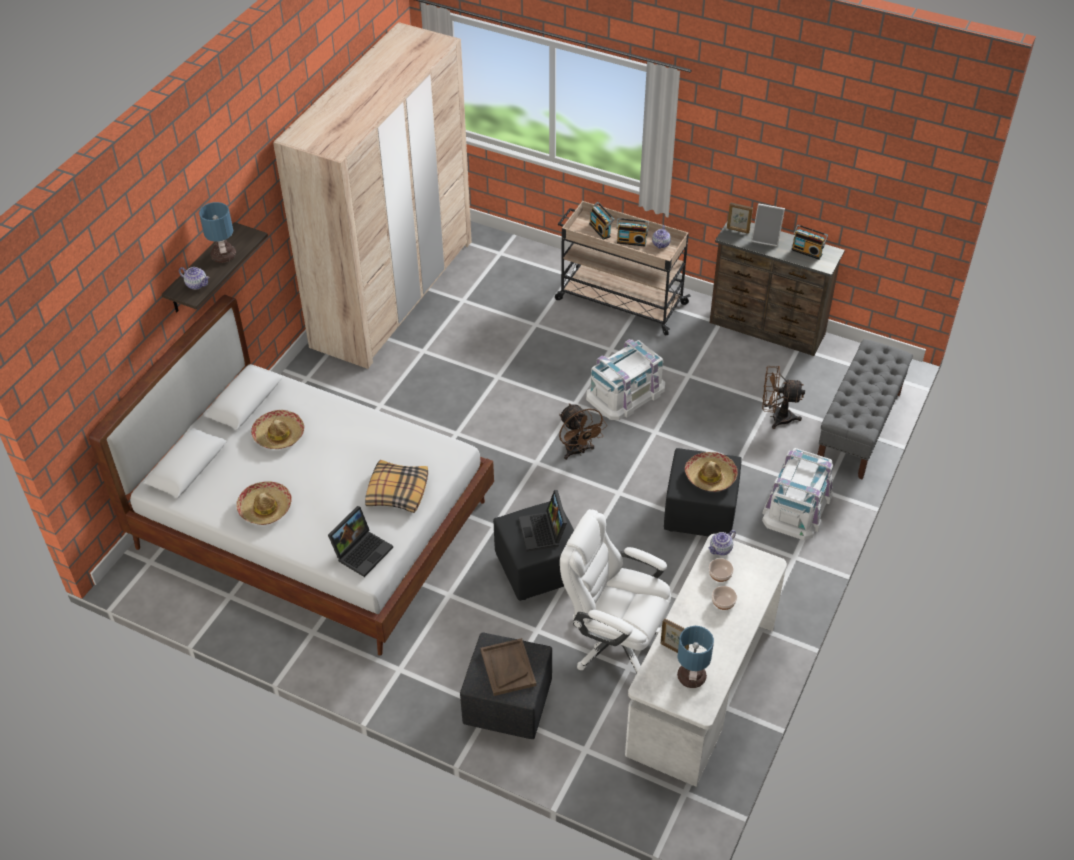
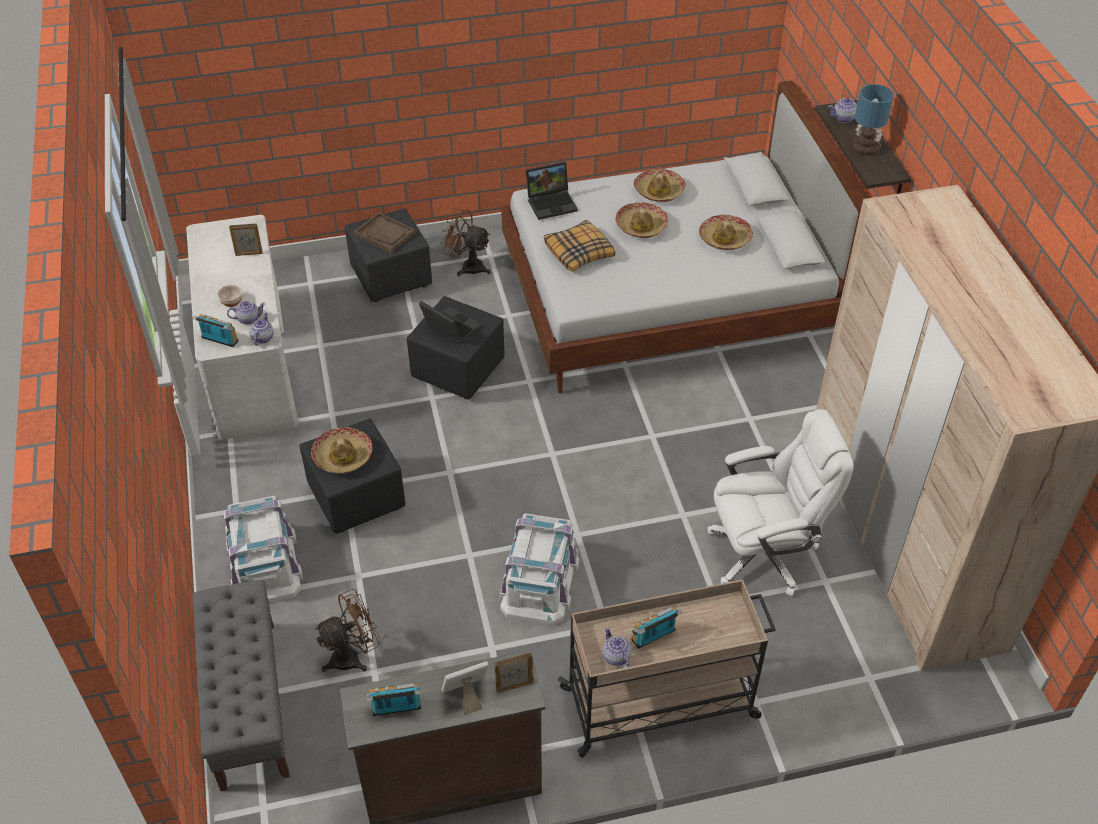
camera: 140 degrees right, 0 degrees up
(323, 483) = (641, 226): none -> hat
(362, 551) = (552, 203): laptop -> laptop turned 105 degrees counterclockwise
(578, 451) = (524, 487): brown fan -> brown fan (467, 266)
(601, 230) = (707, 629): radio -> radio (219, 340)
(614, 639) = (348, 357): white office chair -> white office chair (764, 552)
(691, 676) = (223, 245): table lamp -> none
(720, 575) = (248, 319): bowl -> teapot

